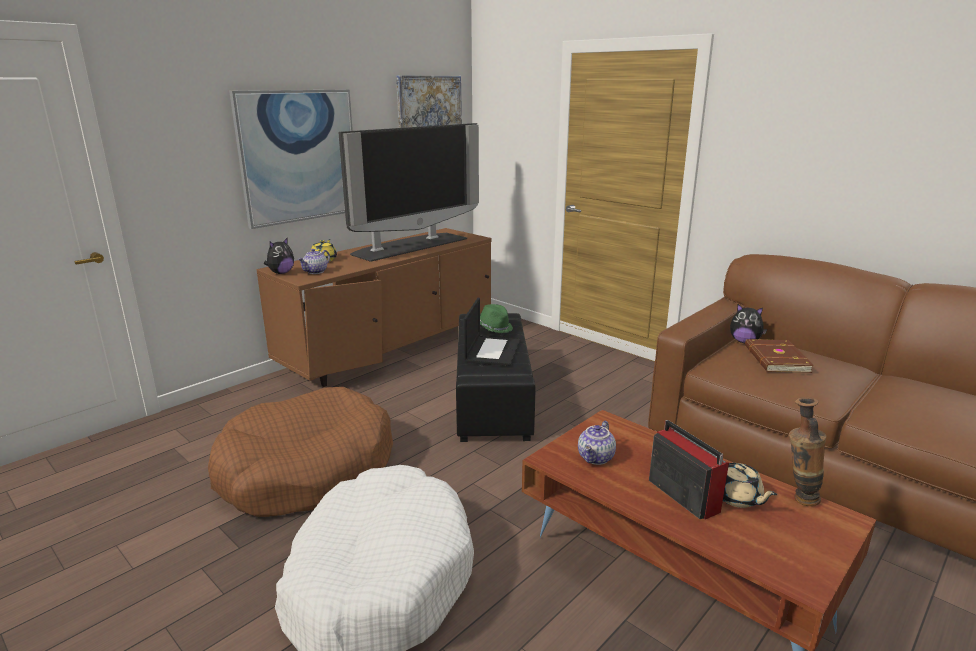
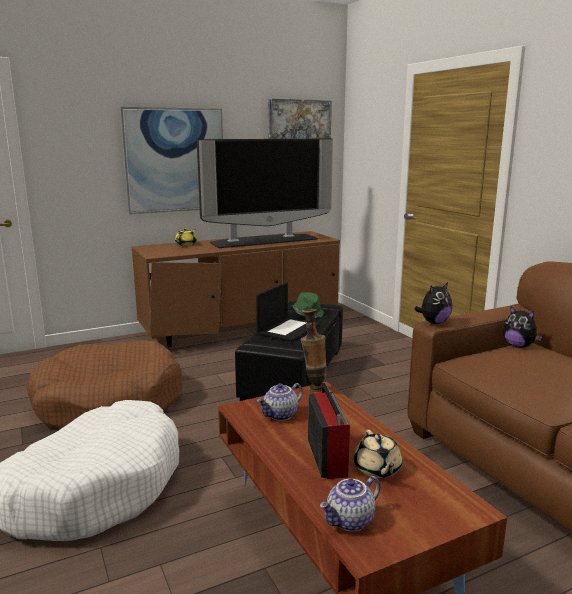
camera: 20 degrees right, 5 degrees down
(281, 273) = (144, 250): plush toy -> plush toy (434, 322)
(316, 272) = (169, 251): teapot -> teapot (350, 522)
(775, 359) = (530, 362): brown book -> none
(797, 498) = (439, 482): vase -> vase (314, 390)

